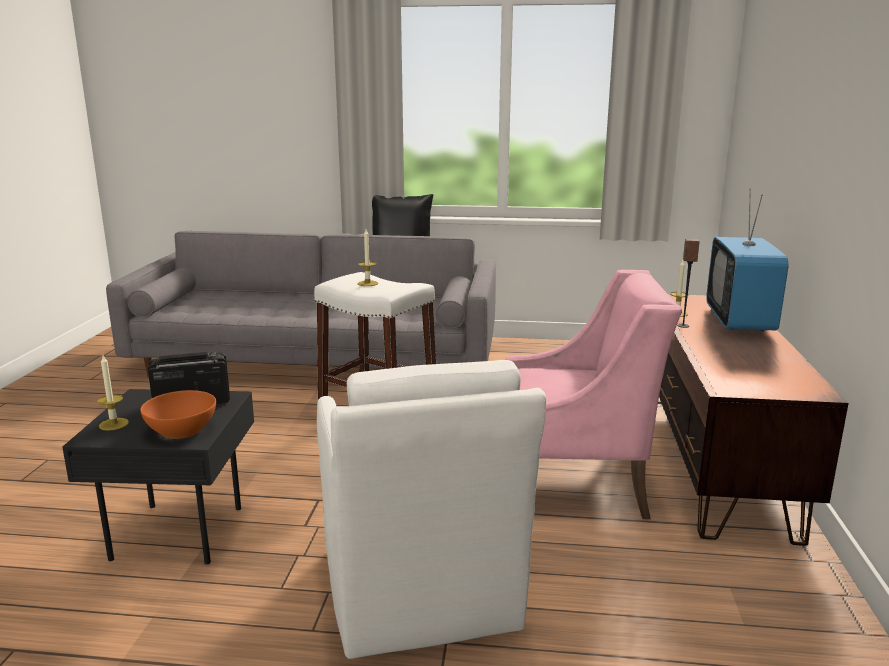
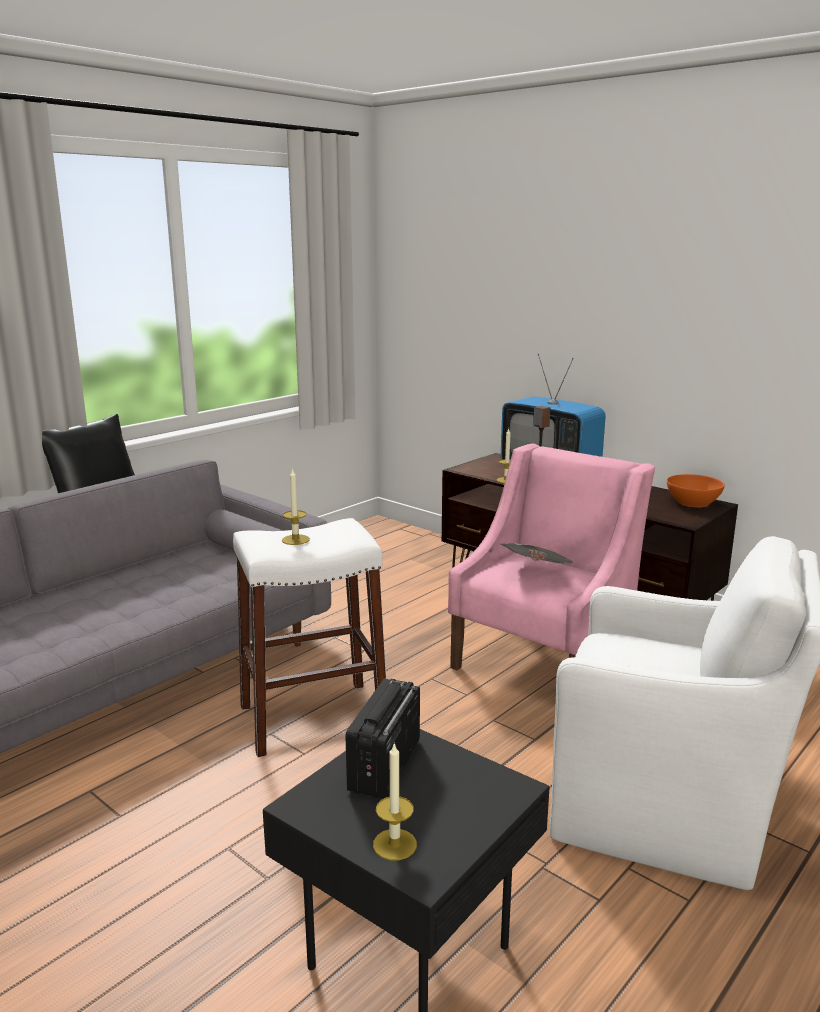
camera: 55 degrees left, 0 degrees up
(181, 429) = (471, 791): orange bowl -> orange bowl (692, 502)
(547, 381) = (537, 573): none -> newspaper

